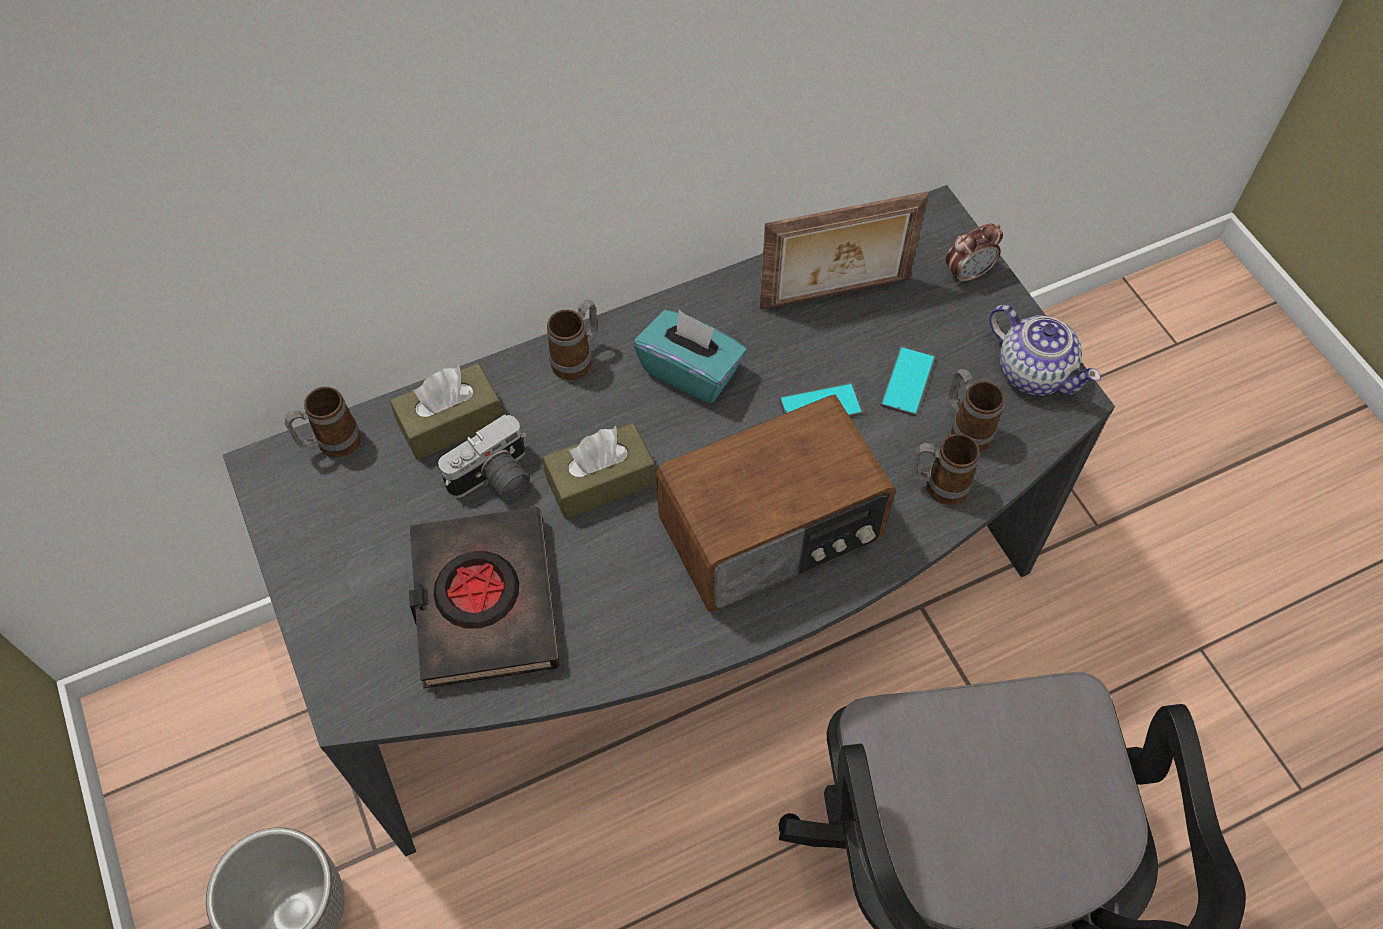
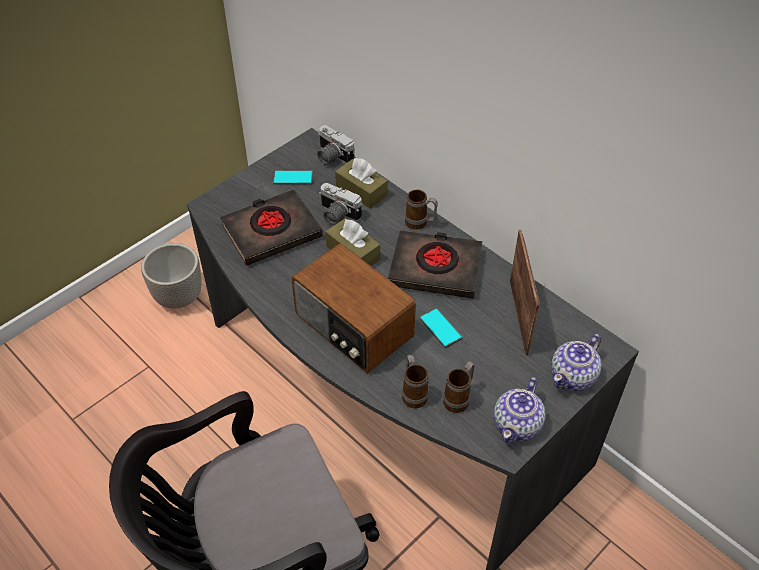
camera: 70 degrees right, 10 degrees down
(331, 444) = (331, 157): mug -> camera
(691, 371) = (435, 268): turquoise tissue box -> black book
(835, 295) = (520, 316): picture frame -> picture frame turned 150 degrees counterclockwise
(907, 381) = (478, 363): phone -> phone (293, 178)
(968, 274) = (573, 376): alarm clock -> teapot

